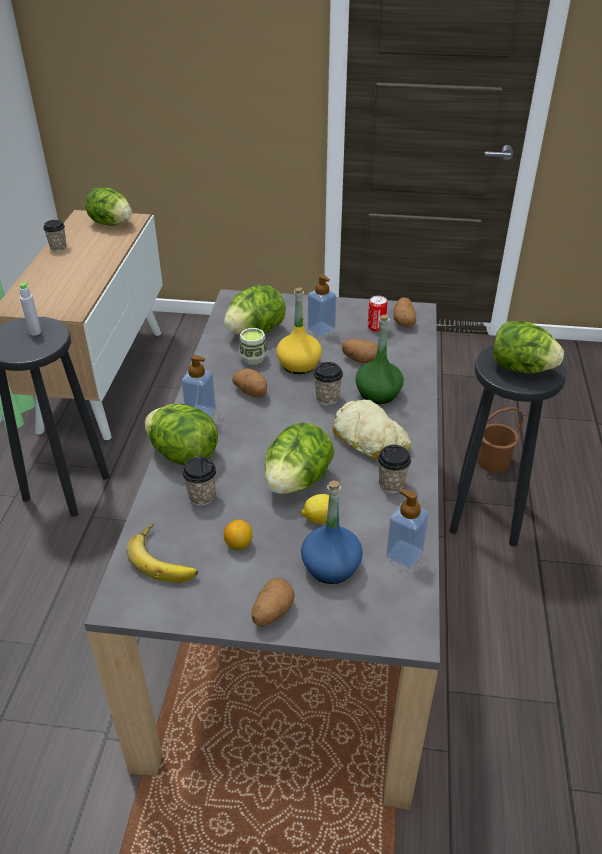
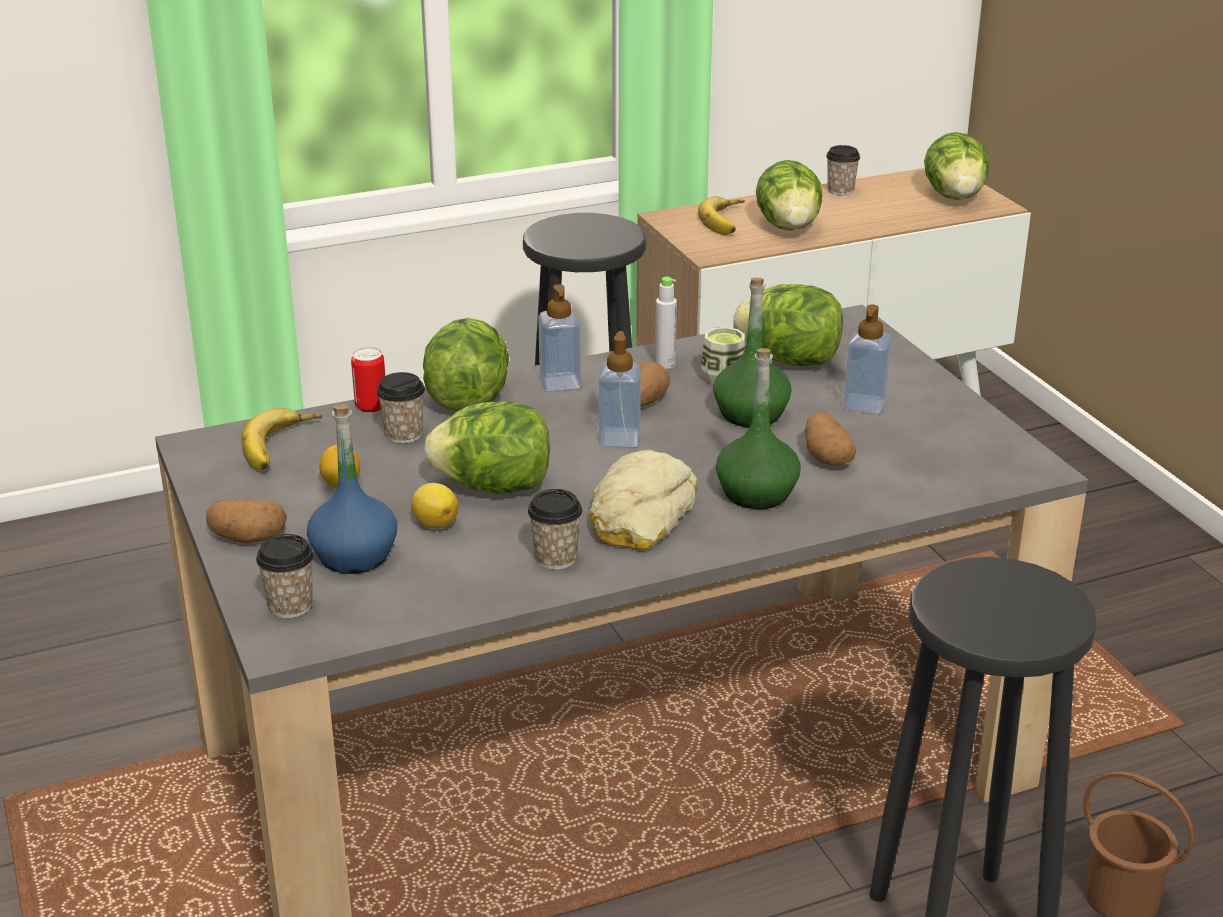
camera: 60 degrees right, 10 degrees down
(35, 332) = (602, 234): grey bottle -> grey bottle (665, 364)
(43, 292) = (728, 221): none -> banana
(298, 364) = (750, 414): yellow bottle -> green bottle
(327, 398) = (696, 458): cup -> cup (290, 606)
(376, 328) = (932, 446): can -> can (371, 406)
(403, 321) = (985, 464): potato -> none
(404, 554) = (422, 604): soap dispenser -> soap dispenser (619, 438)
(520, 368) = (995, 606): lettuce -> lettuce (788, 227)

